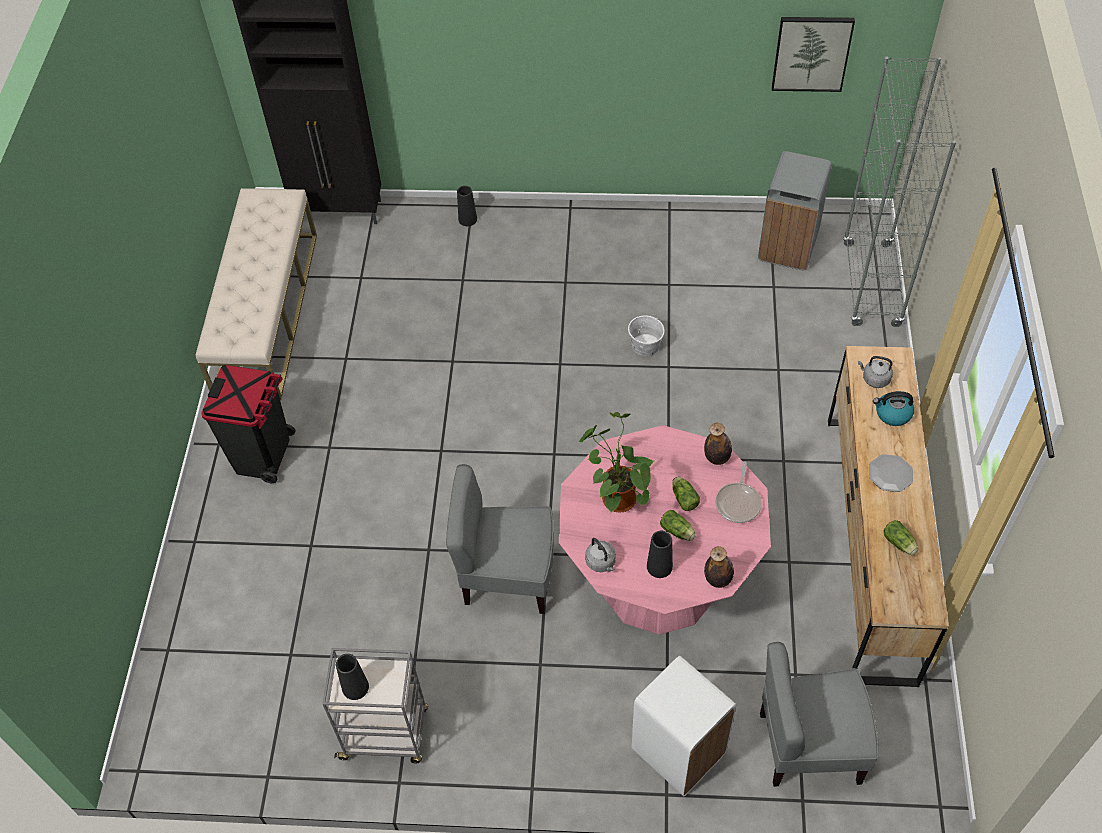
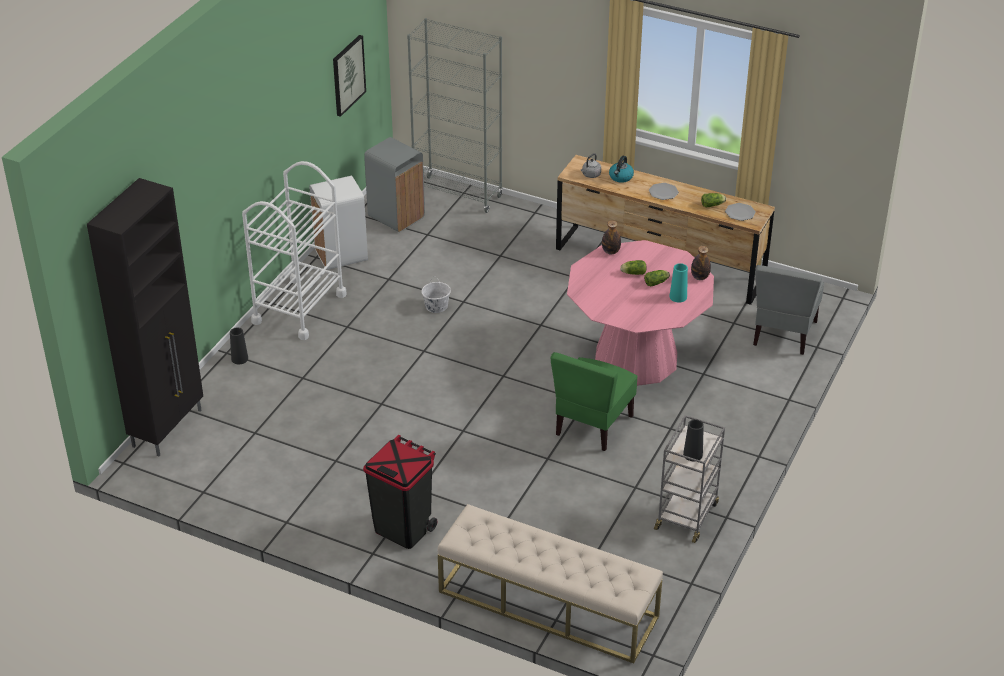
camera: 70 degrees left, 15 degrees down
(267, 312) = (250, 496): beige bench -> beige bench (547, 604)
(507, 576) = (592, 425): grey chair -> green chair
(574, 231) = (299, 308): none -> white cart
(601, 563) = (662, 319): grey kettle -> none
(615, 497) = (616, 300): potted plant -> none
(659, 566) = (678, 297): black vase -> turquoise vase
(678, 753) = (763, 386): white trash can -> white trash can (341, 255)
(738, 502) = (649, 253): frying pan -> none
(902, 584) = (740, 212): none -> plate

